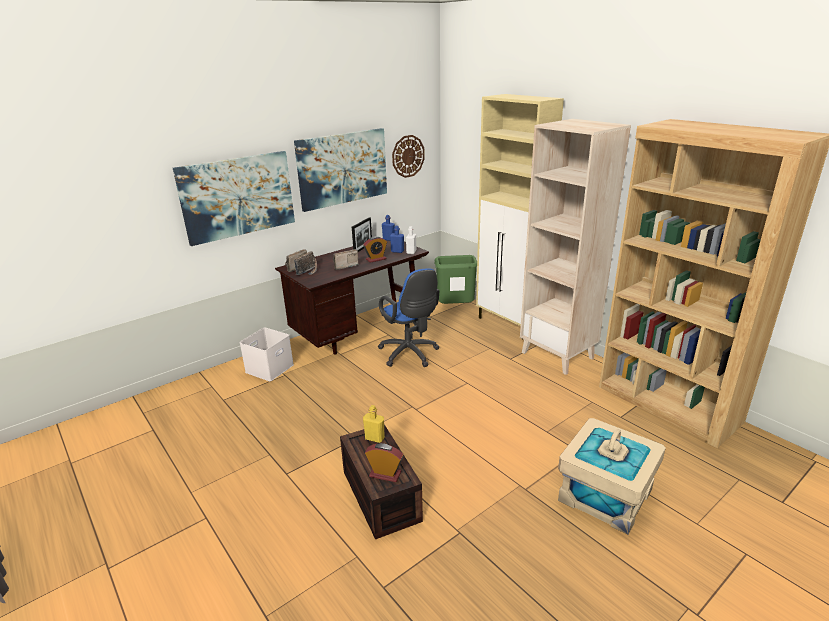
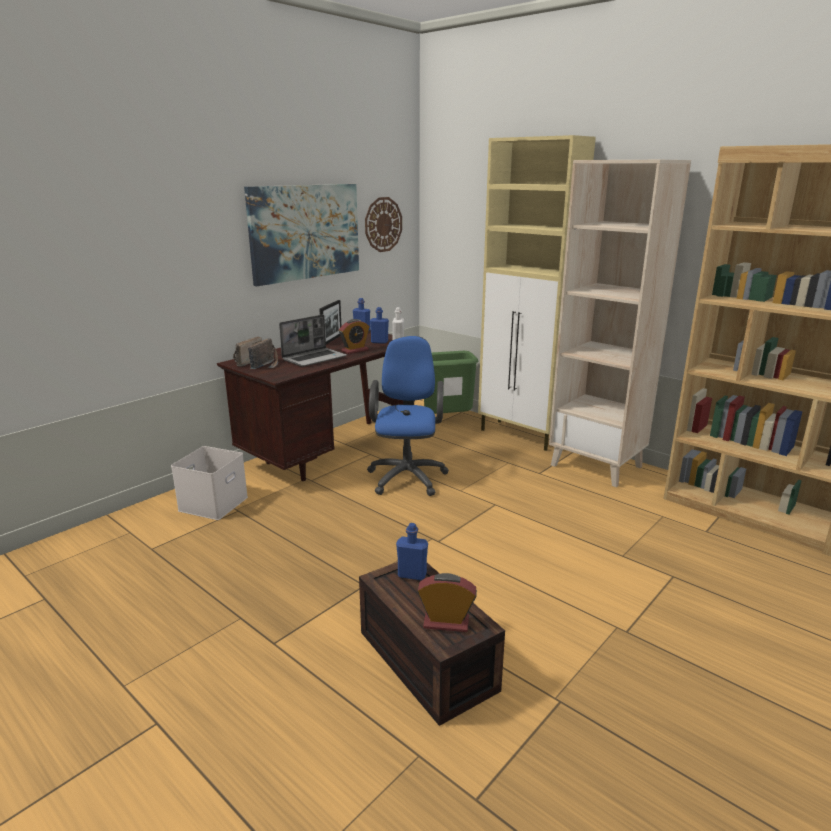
camera: 10 degrees left, 5 degrees down
(237, 196) = (168, 257): picture -> none
(344, 266) = (314, 358): radio -> laptop
(374, 438) = (412, 575): yellow bottle -> blue bottle
(410, 355) = (407, 476): blue office chair -> blue office chair turned 135 degrees counterclockwise
(605, 495) = (735, 629): beige storage box -> none

